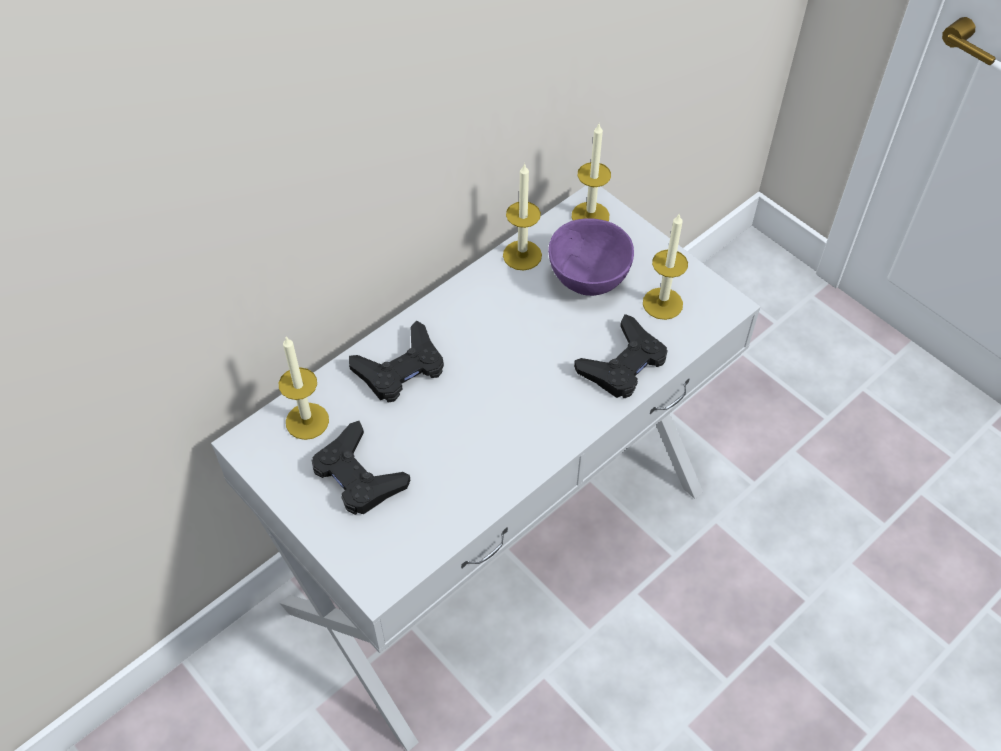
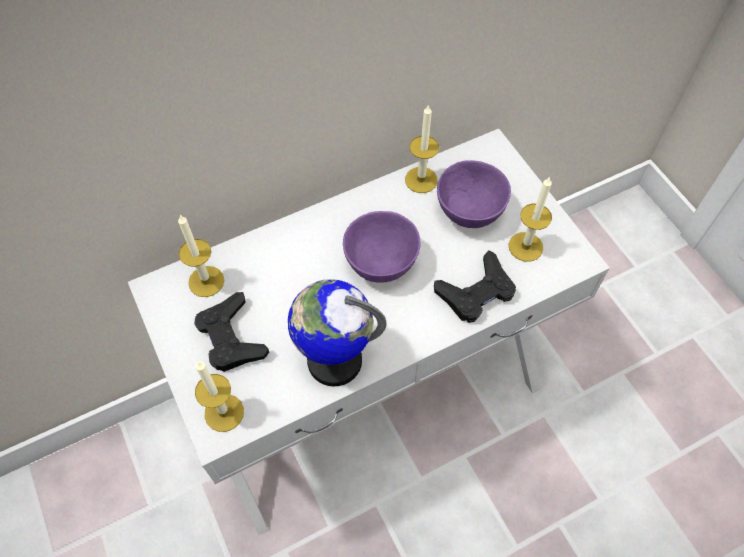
camera: 15 degrees right, 5 degrees up
(400, 369) = (293, 255): black game controller -> none
(486, 472) = (334, 360): none -> globe
(507, 356) = (382, 263): none -> purple bowl
(590, 216) = (487, 158): candle -> candle (224, 412)

